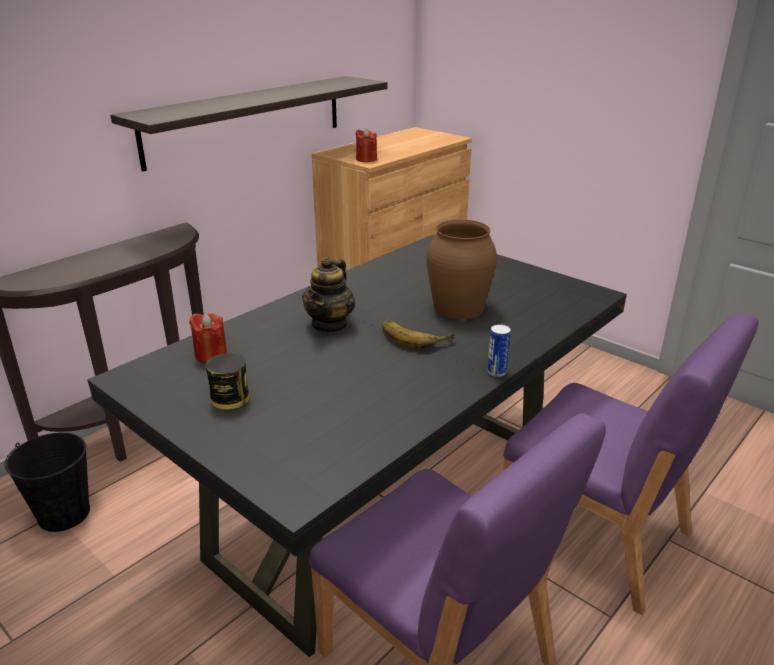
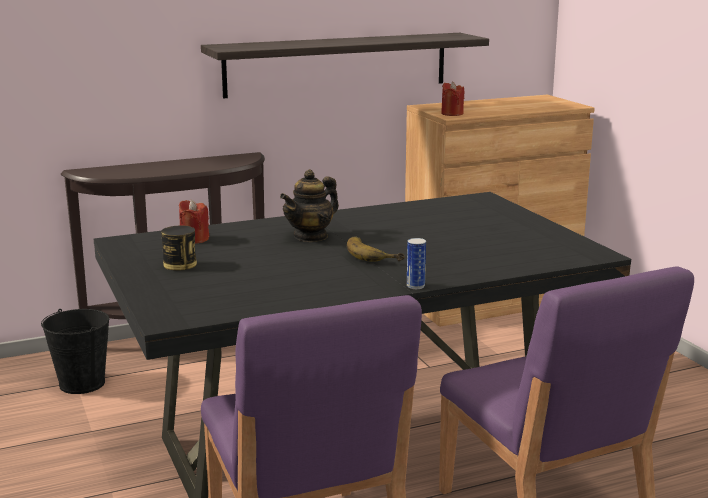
camera: 25 degrees right, 10 degrees down
(459, 308) = (441, 243): brown vase -> none

